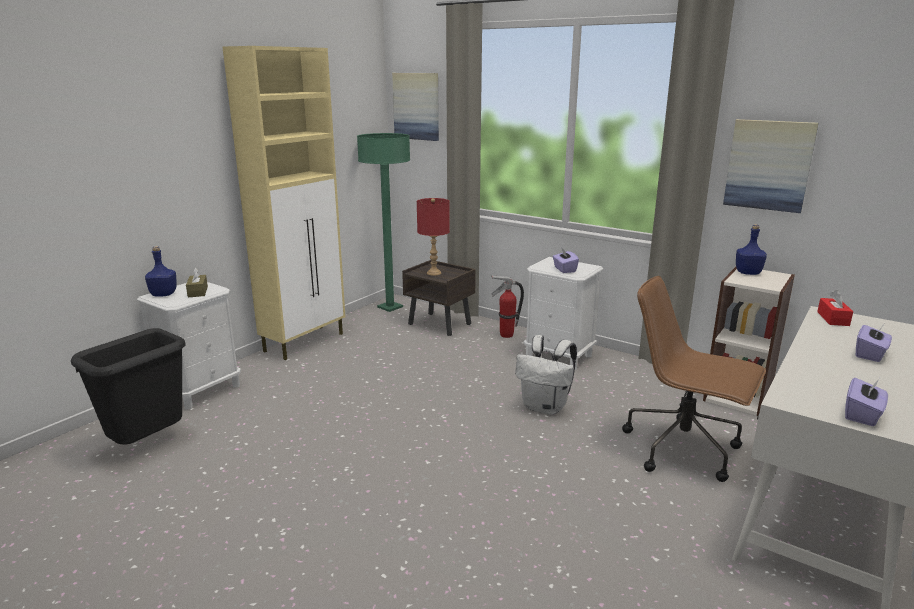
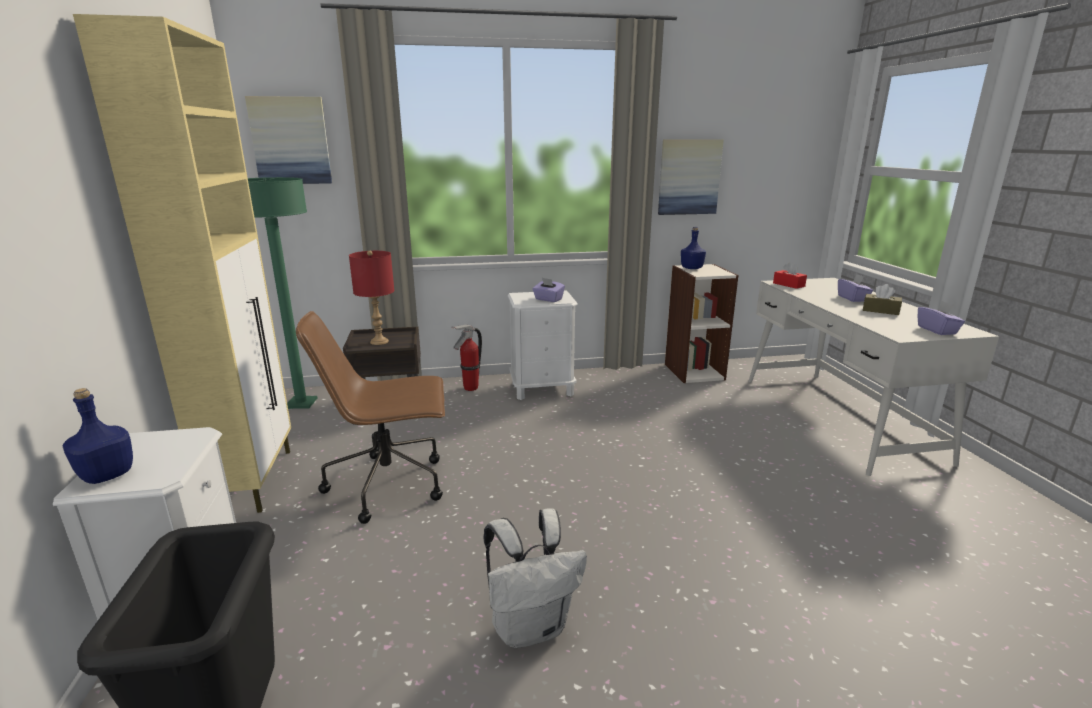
camera: 45 degrees left, 0 degrees up
(198, 292) = (170, 448): brown tissue box -> brown tissue box (880, 311)
(545, 407) = (605, 433): white backpack -> white backpack (531, 626)
(684, 449) = (731, 420): brown office chair -> brown office chair (390, 484)

